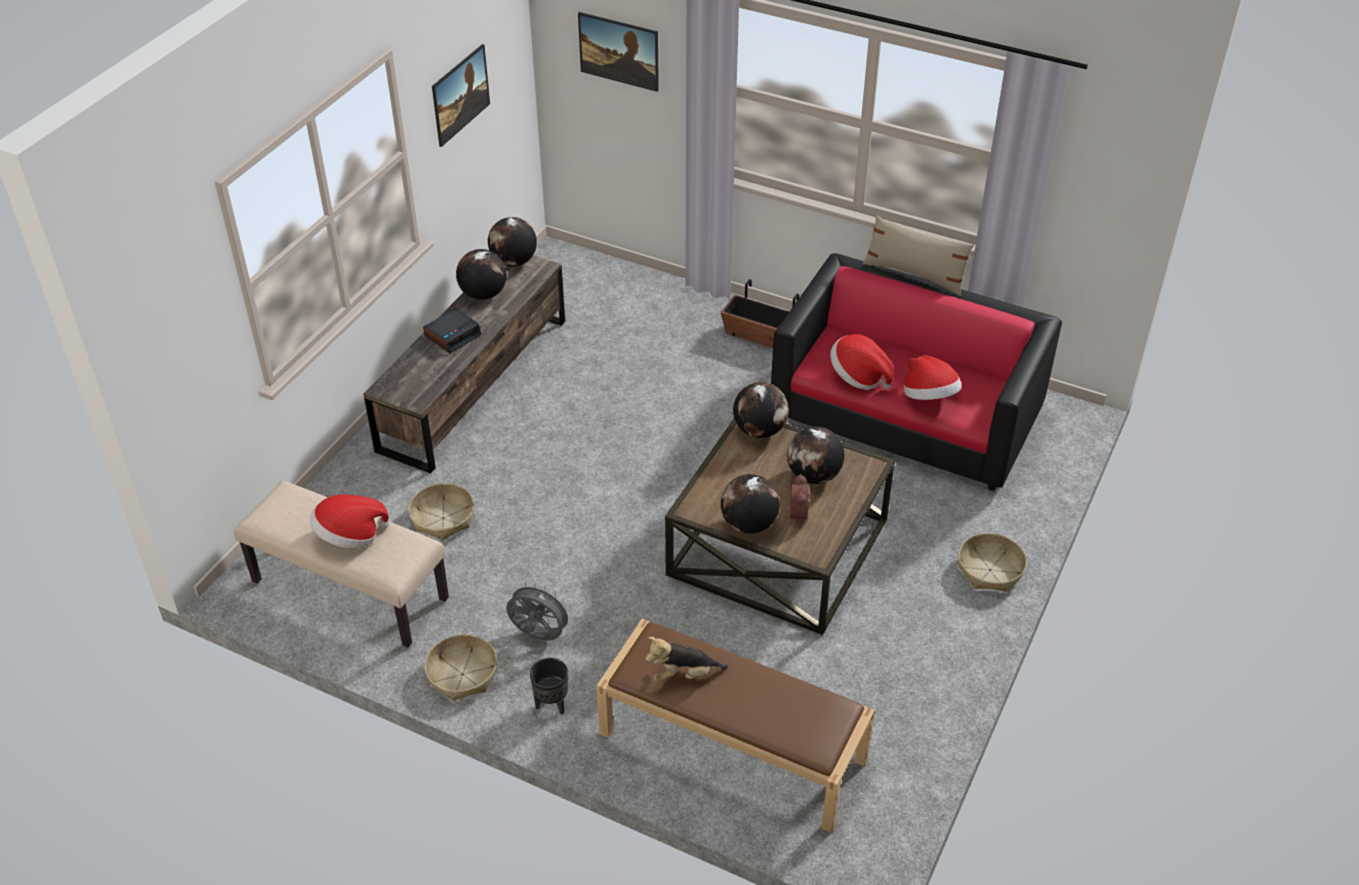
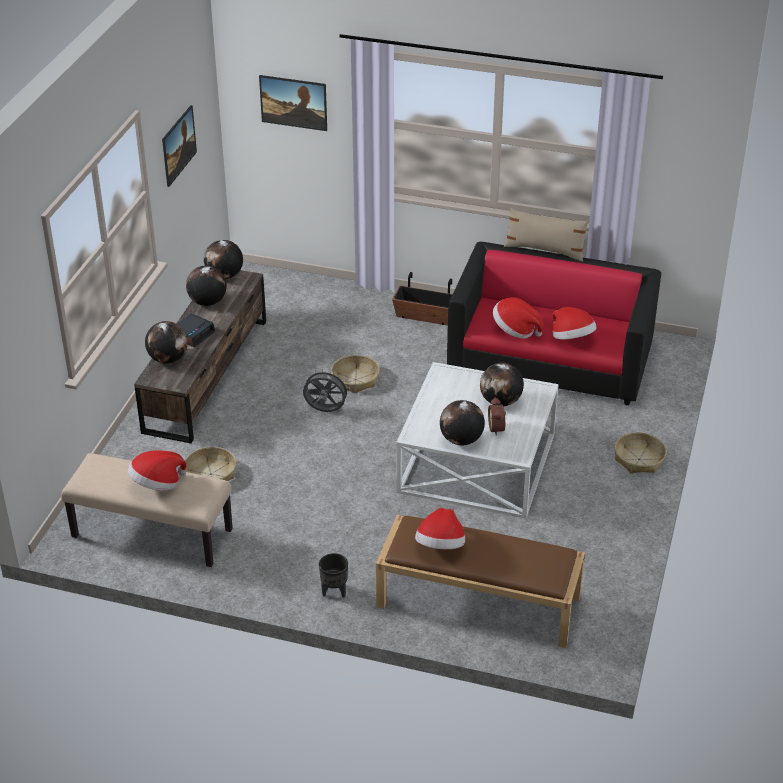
camera: 10 degrees left, 5 degrees down
(462, 674) = (259, 580): basket -> basket (355, 379)
(538, 636) = (310, 546): grey fan -> grey fan (325, 411)
(684, 675) = (440, 546): plush toy -> hat
(759, 430) = (451, 375): globe -> globe (168, 359)
(778, 546) = (477, 462): brown coffee table -> white coffee table

